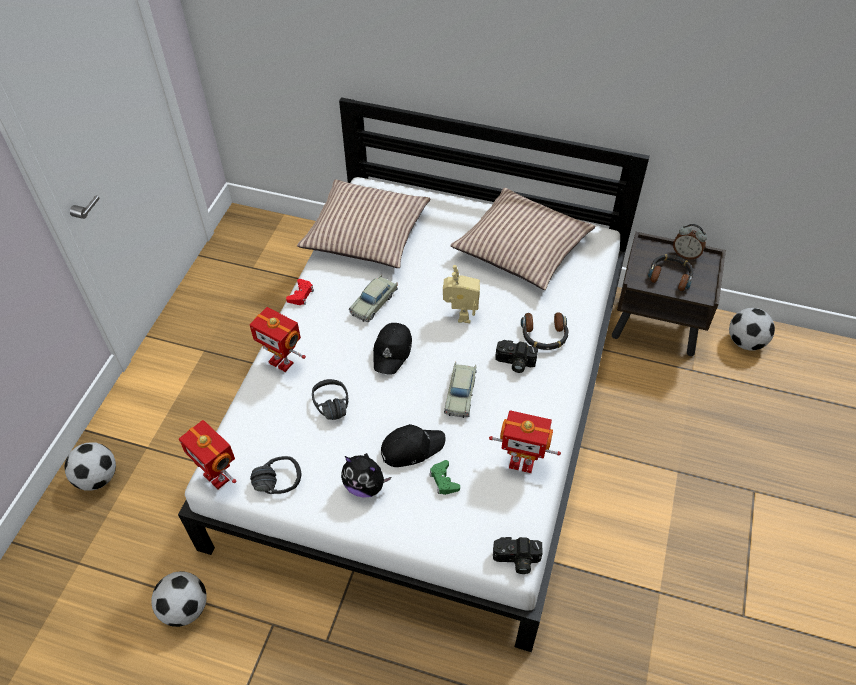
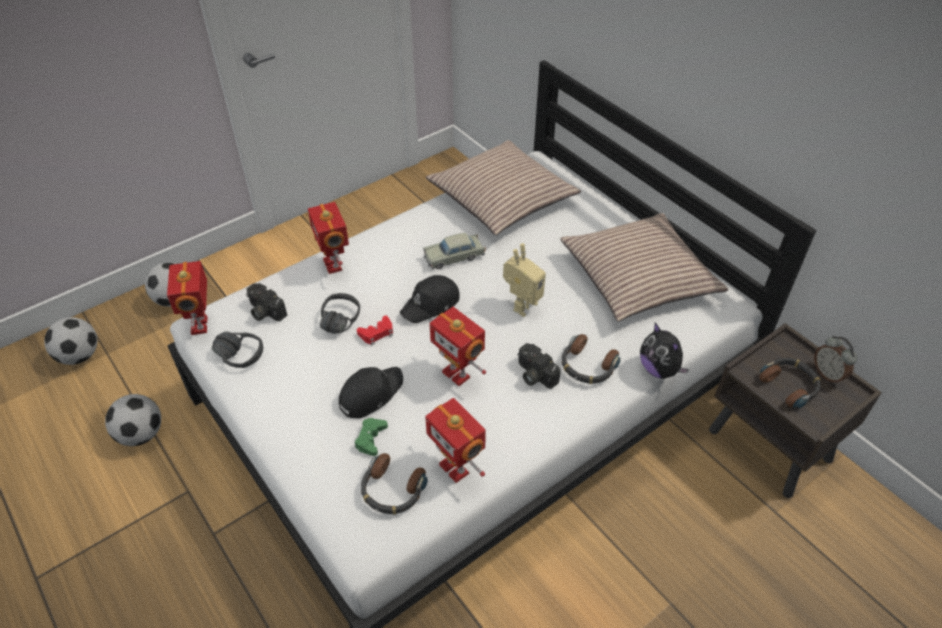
camera: 35 degrees right, 5 degrees down
(301, 295) = (400, 220): red game controller -> red game controller (377, 333)
(365, 485) = (302, 402): plush toy -> plush toy (659, 369)
(411, 448) = (370, 394): black cap -> black cap turned 60 degrees counterclockwise
(461, 394) = (457, 373): beige toy car -> toy robot
(493, 506) = (392, 490): none -> headphones
(516, 560) = (366, 553): camera -> camera (264, 311)
(745, 342) = (867, 520): football -> football (79, 356)

